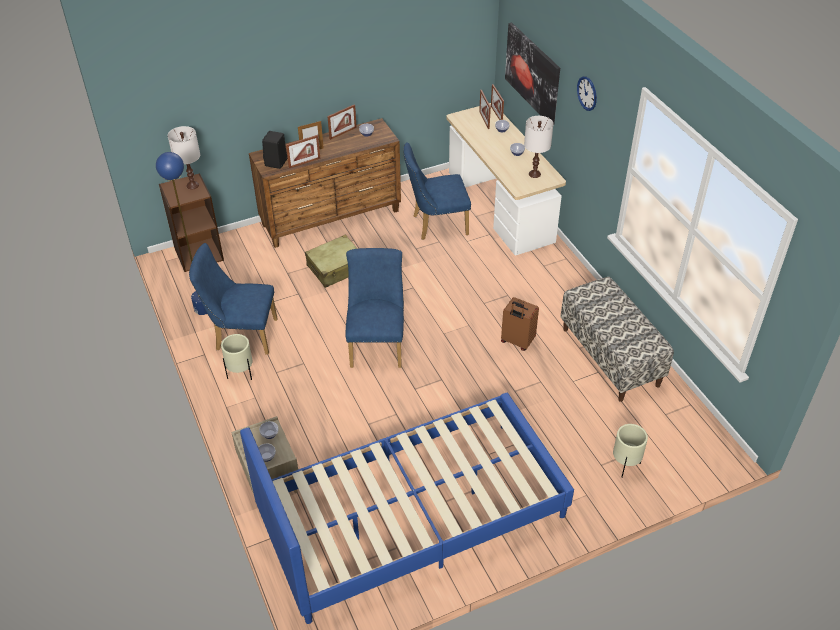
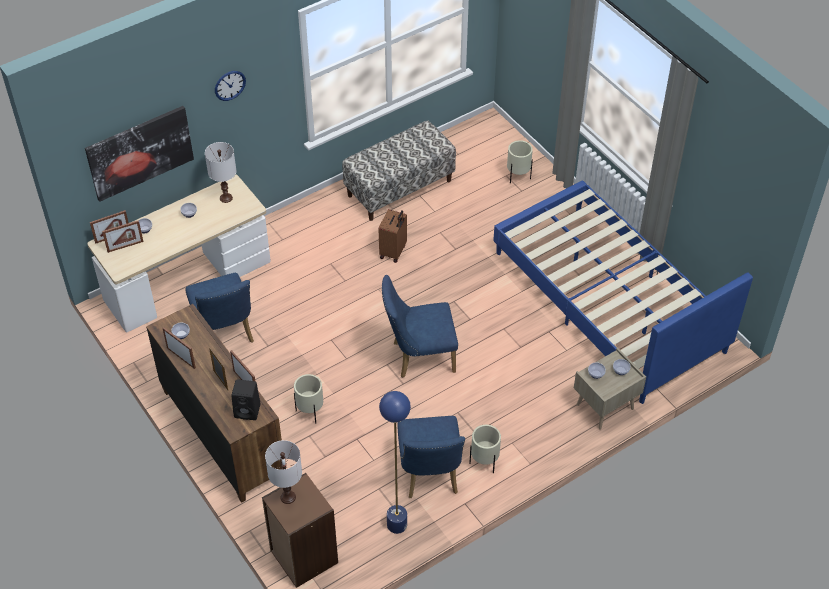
camera: 100 degrees left, 5 degrees up
(336, 268) = (310, 412): beige suitcase -> beige planter

